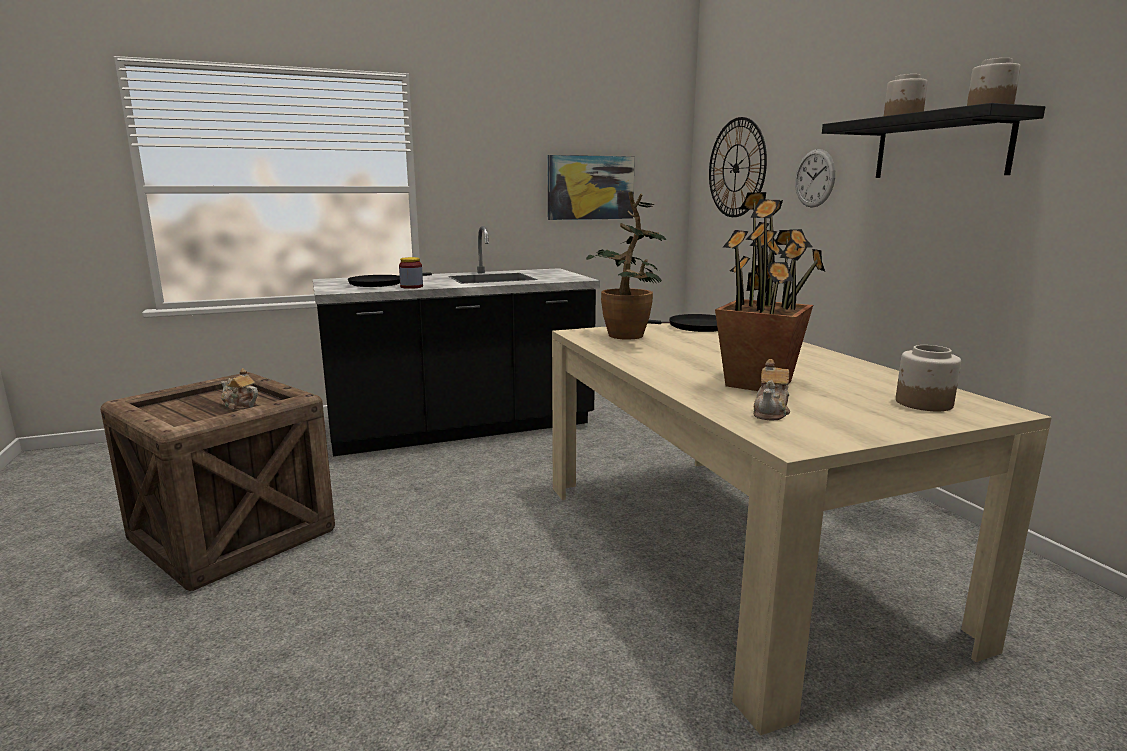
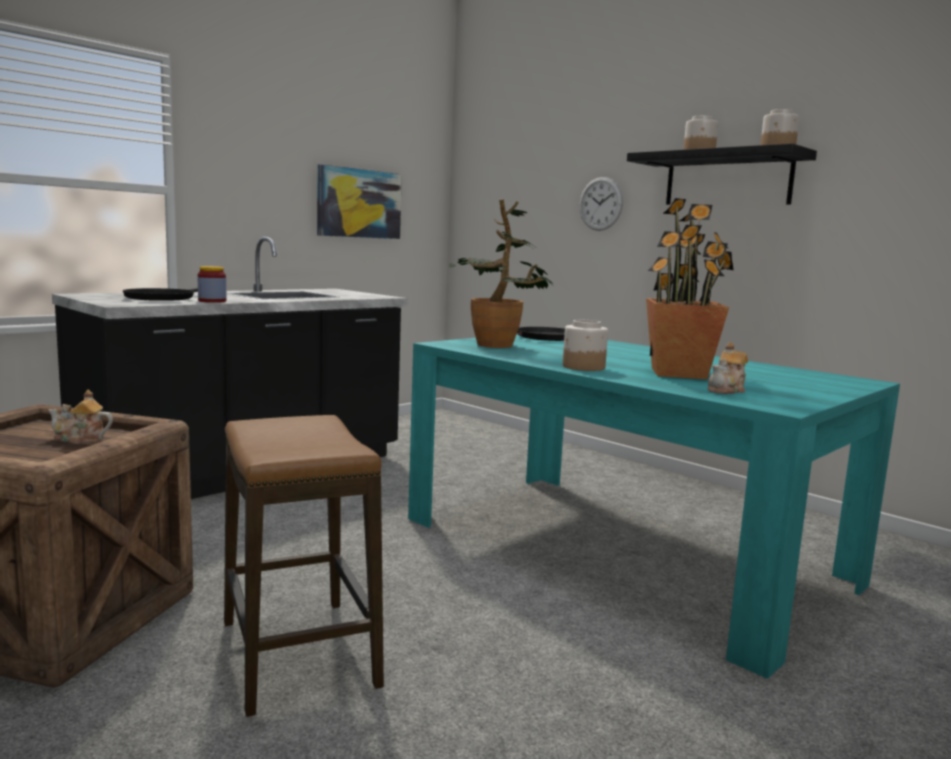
camera: 25 degrees left, 5 degrees down
(361, 601) = (299, 654): none -> stool
(729, 553) = (621, 550): beige dining table -> turquoise dining table
(736, 168) = (508, 192): wall clock -> none
(771, 412) = (727, 390): teapot -> teapot turned 45 degrees clockwise
(923, 403) = (813, 380): jar -> jar (583, 367)

